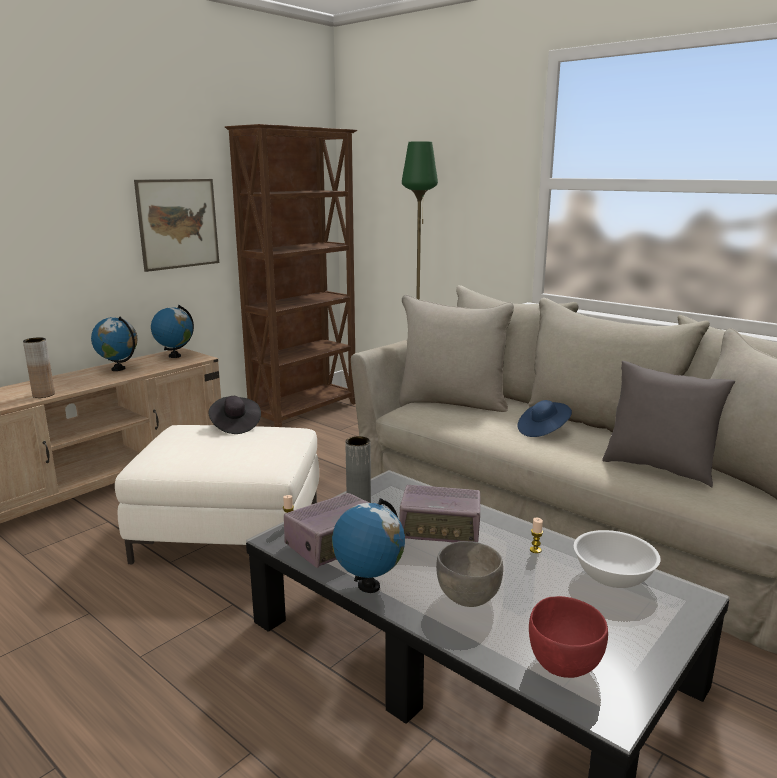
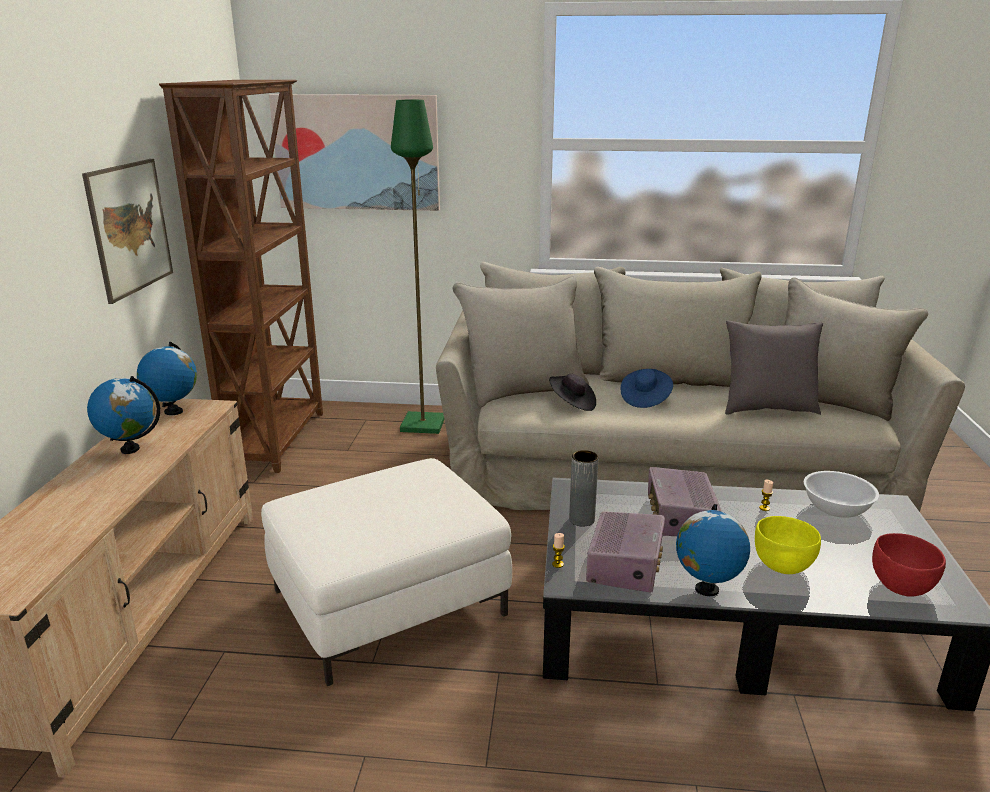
camera: 35 degrees left, 5 degrees up
(43, 395) = (96, 515): brown vase -> none
(235, 426) = (356, 479): black hat -> black hat (572, 404)
(402, 190) = (357, 152): none -> picture
(440, 530) = (680, 518): radio -> radio turned 120 degrees clockwise
(468, 598) = (782, 567): grey bowl -> yellow bowl

